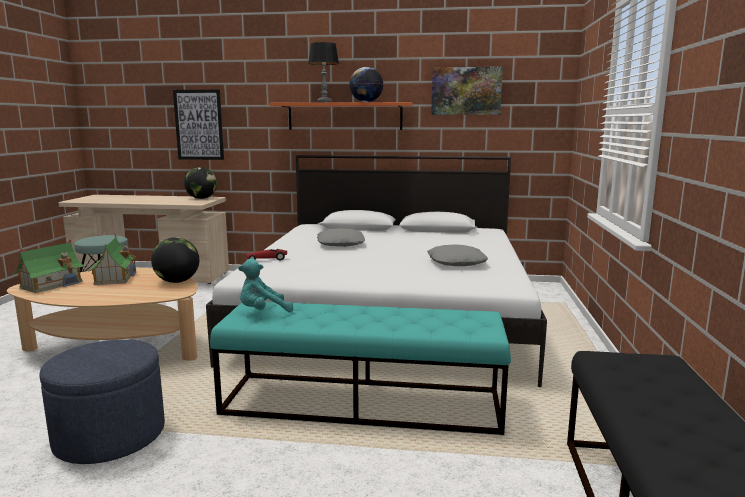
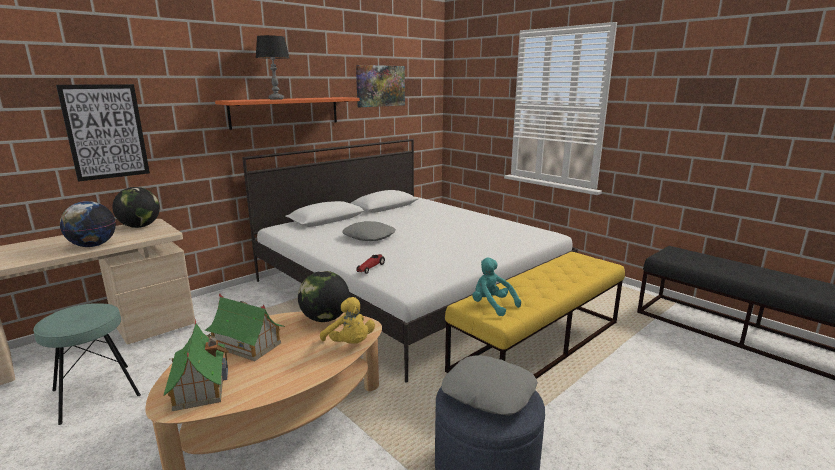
camera: 50 degrees left, 5 degrees up
(142, 297) = (349, 344): none -> yellow plush toy
(263, 312) = (492, 305): turquoise plush toy -> turquoise plush toy turned 120 degrees clockwise
(363, 403) = (539, 344): turquoise bench -> yellow bench
(366, 102) = (316, 98): globe -> globe (93, 245)
(456, 262) = (479, 228): grey pillow -> grey pillow (488, 393)

